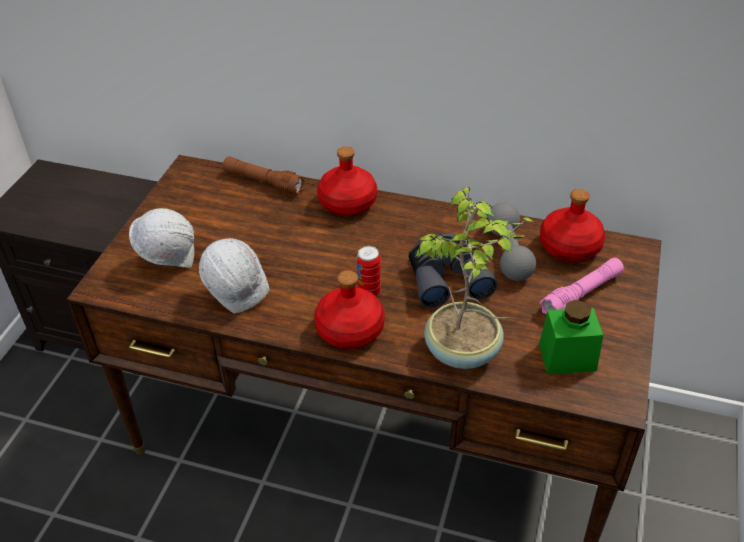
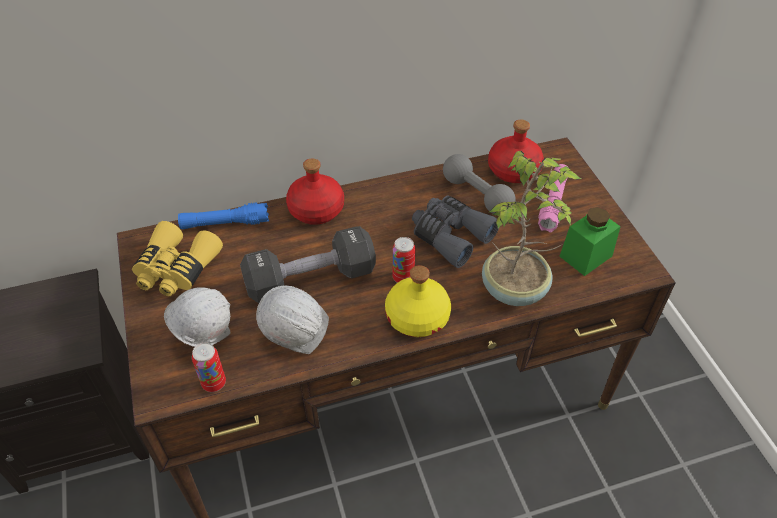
camera: 35 degrees left, 5 degrees up
(144, 298) = (214, 383): none -> can
(195, 201) = (176, 269): none -> yellow binoculars
(263, 182) = (225, 223): brown flashlight -> blue flashlight
(290, 256) = (310, 279): none -> black dumbbell
(350, 330) = (418, 317): red bottle -> yellow bottle

